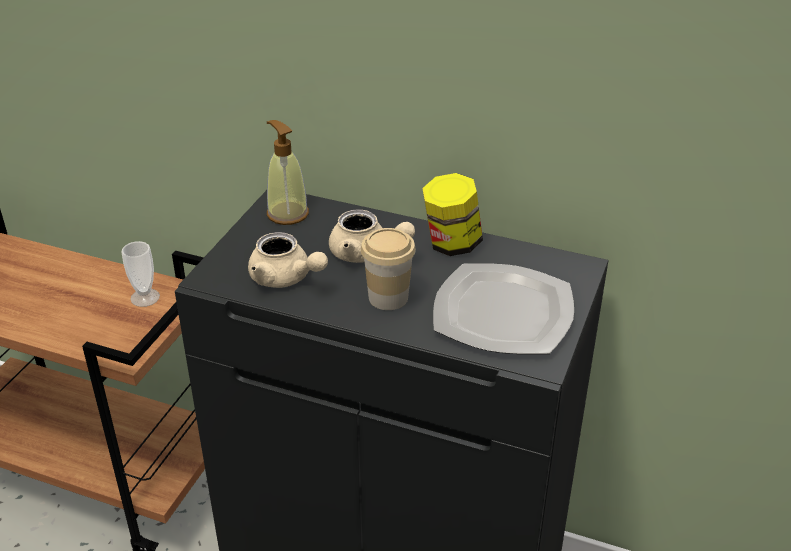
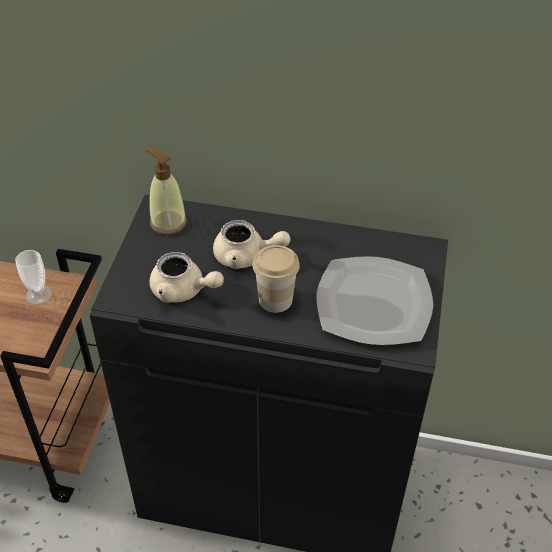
camera: 10 degrees left, 10 degrees up
(451, 244) = (316, 239): jar -> none

